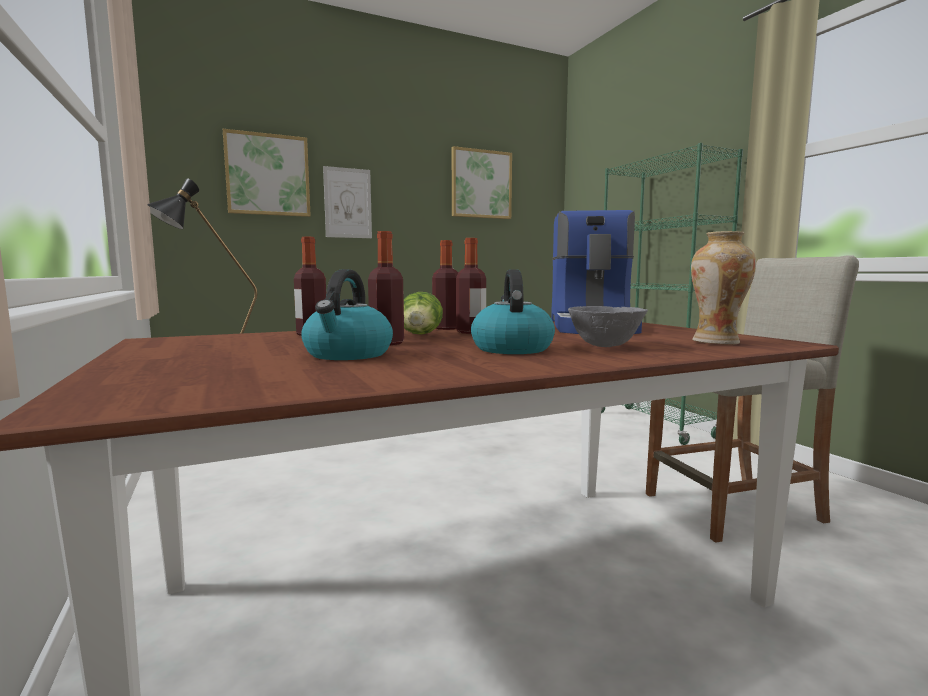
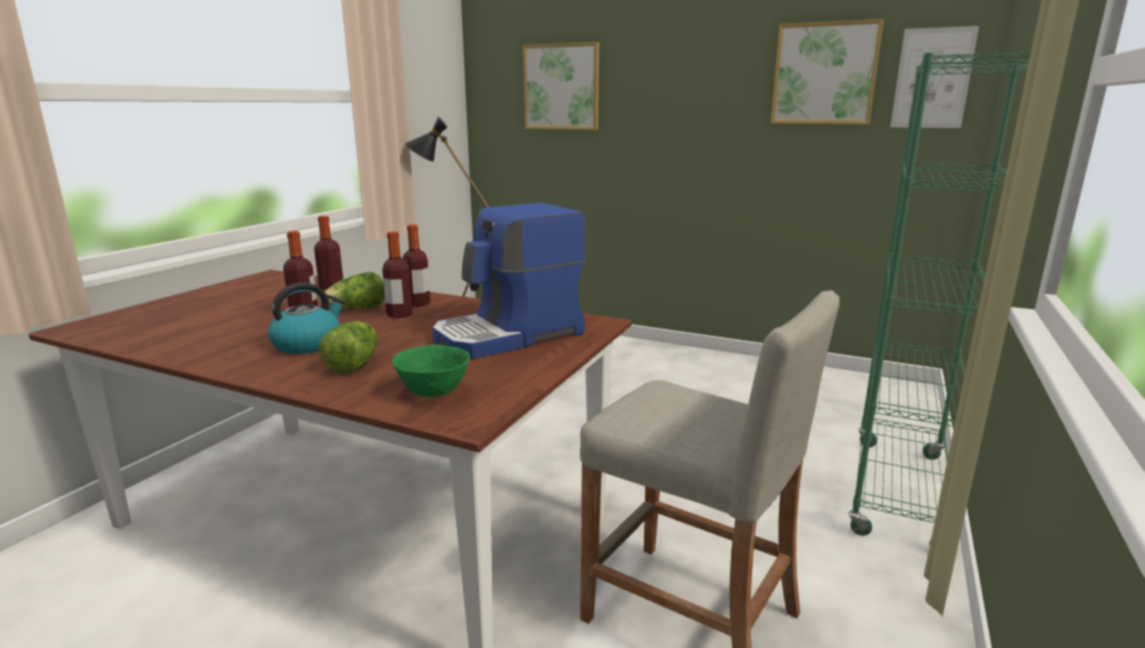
camera: 50 degrees right, 10 degrees up
(348, 203) = (638, 112): picture -> picture (932, 78)
(348, 354) = (242, 320): kettle -> none
(605, 346) = (353, 363): grey bowl -> lettuce
(716, 342) = (433, 392): vase -> green bowl

